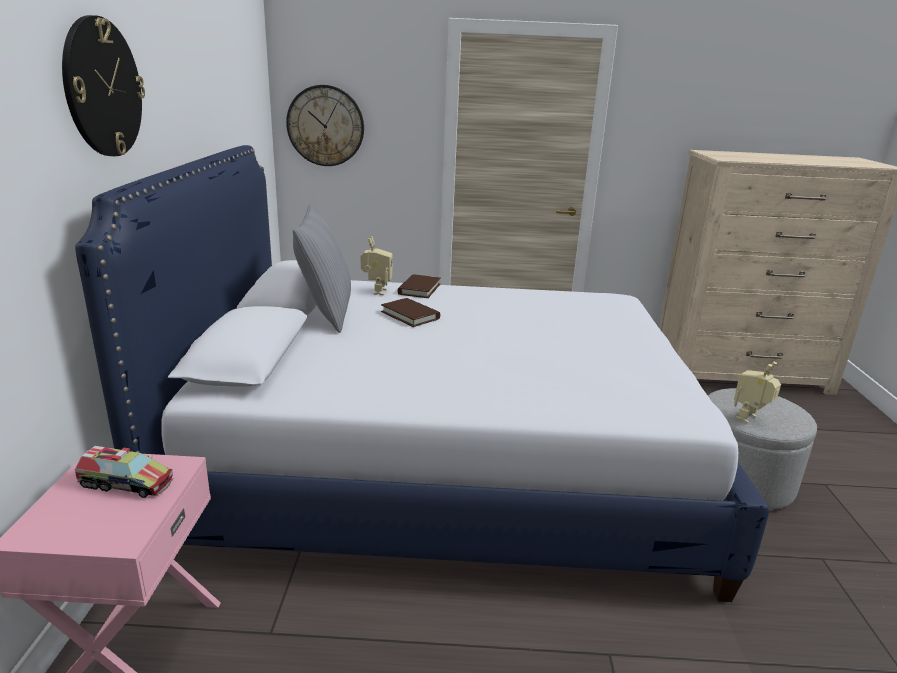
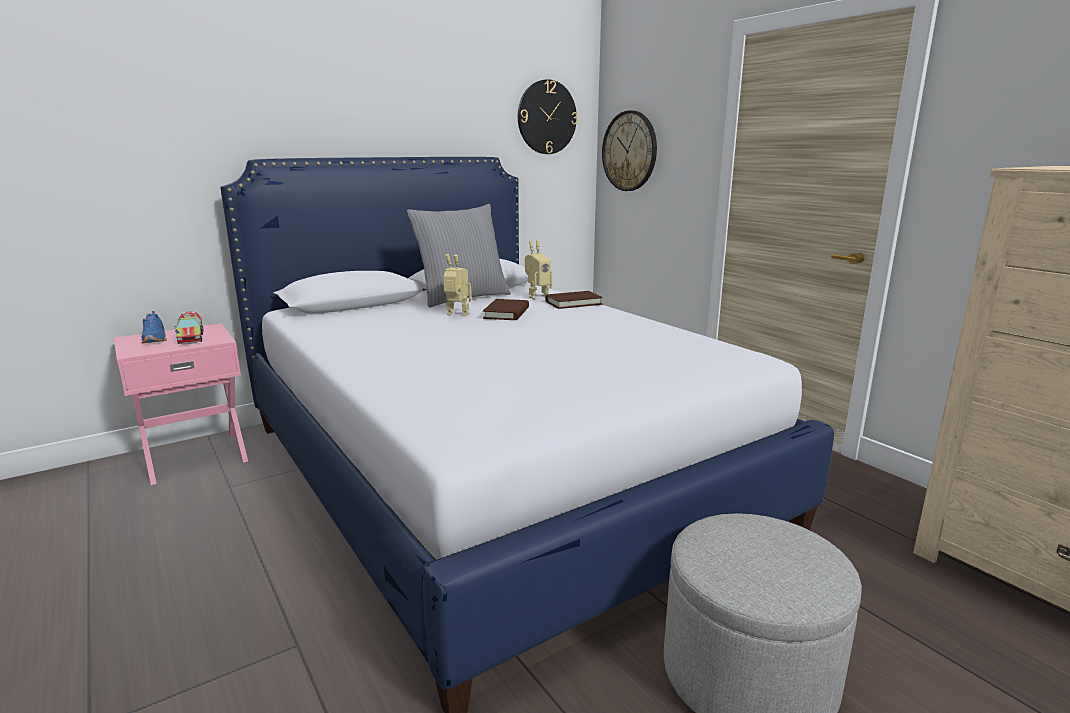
camera: 55 degrees right, 5 degrees down
(81, 512) = (155, 339): none -> blue shoe
(103, 88) = (302, 97): wall clock -> wall clock (547, 117)
(749, 419) = (710, 551): toy robot -> toy robot (456, 315)

